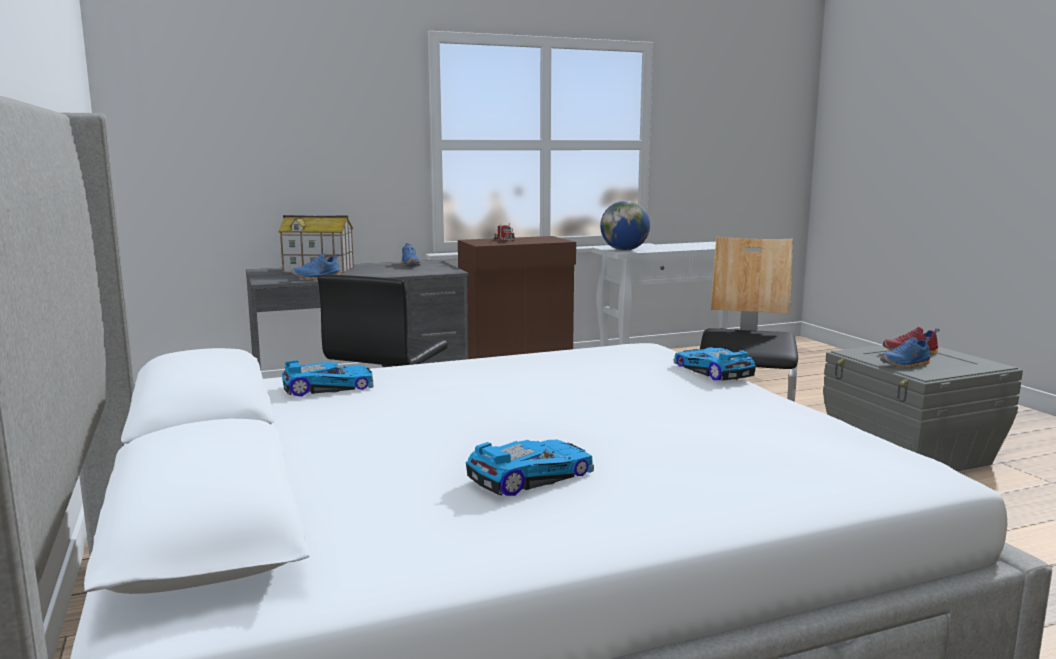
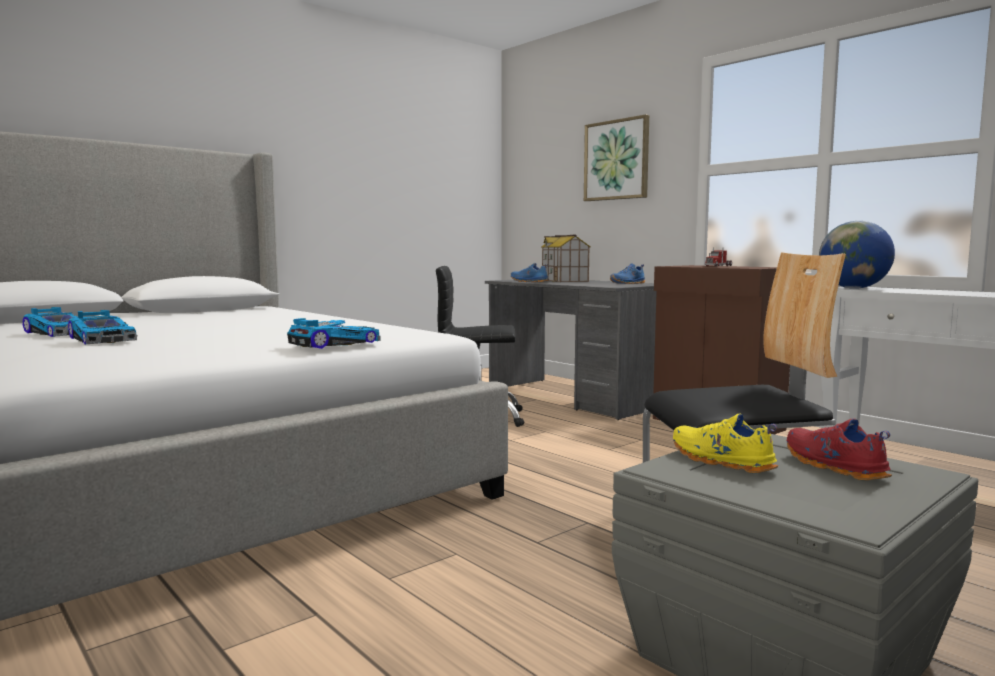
camera: 70 degrees right, 5 degrees down
(323, 123) = (616, 160): none -> picture
(328, 386) = (267, 312): toy car -> toy car (104, 339)
(906, 364) = (720, 461): blue shoe -> yellow shoe

